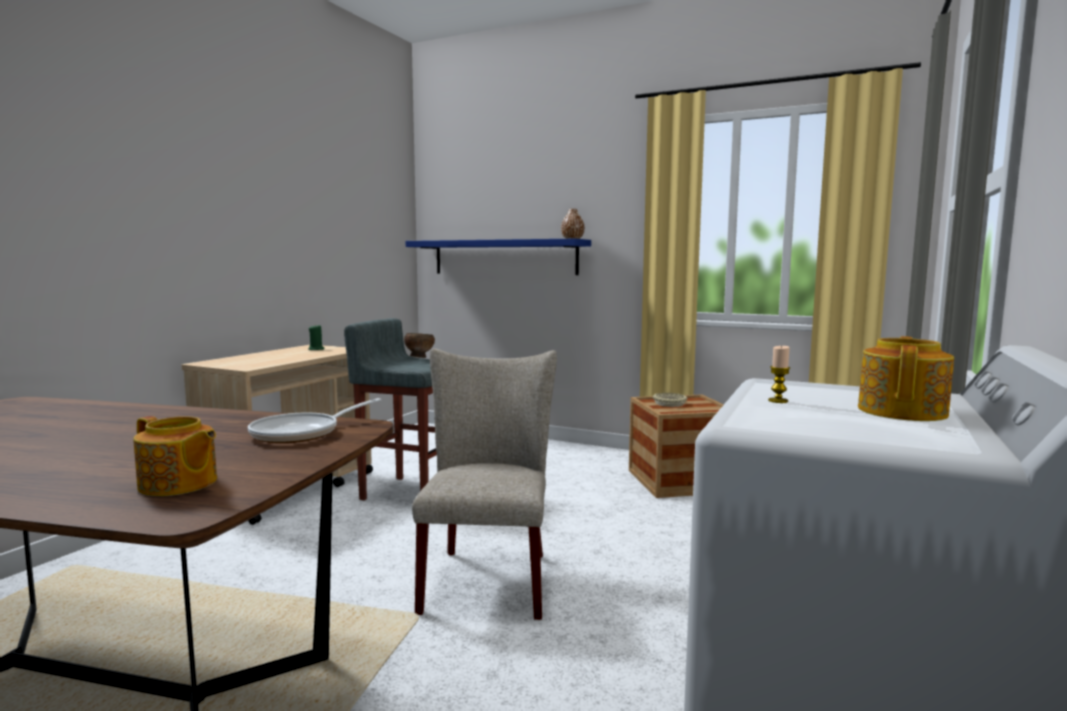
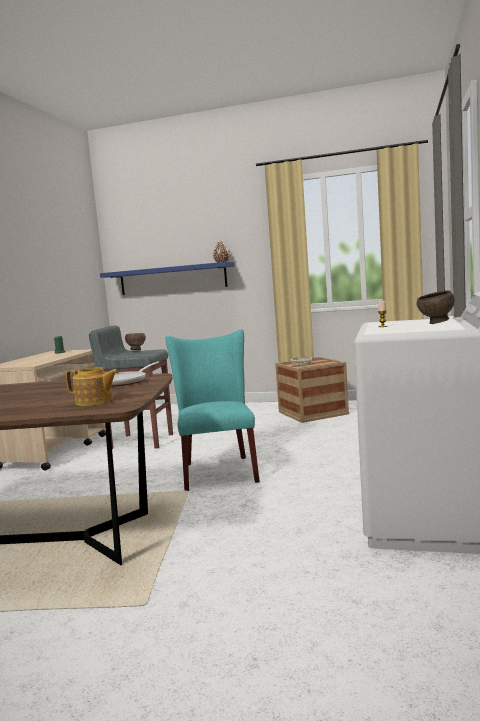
camera: 10 degrees left, 0 degrees up
(488, 577) = (218, 470): beige chair -> turquoise chair
(903, 411) = (436, 323): teapot -> brown bowl

